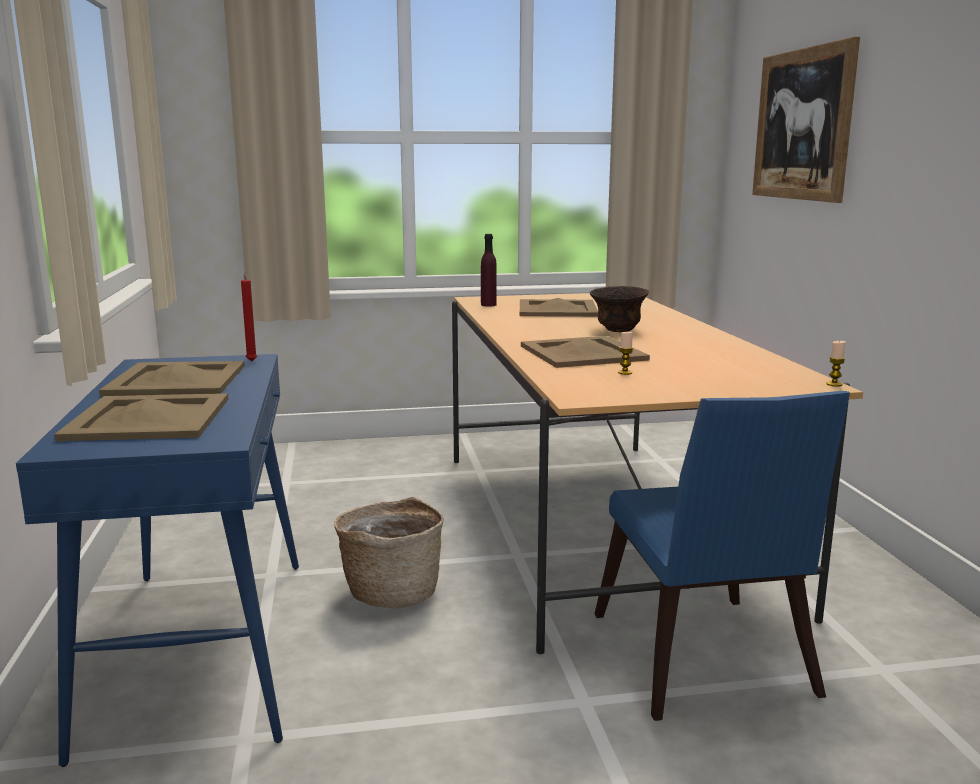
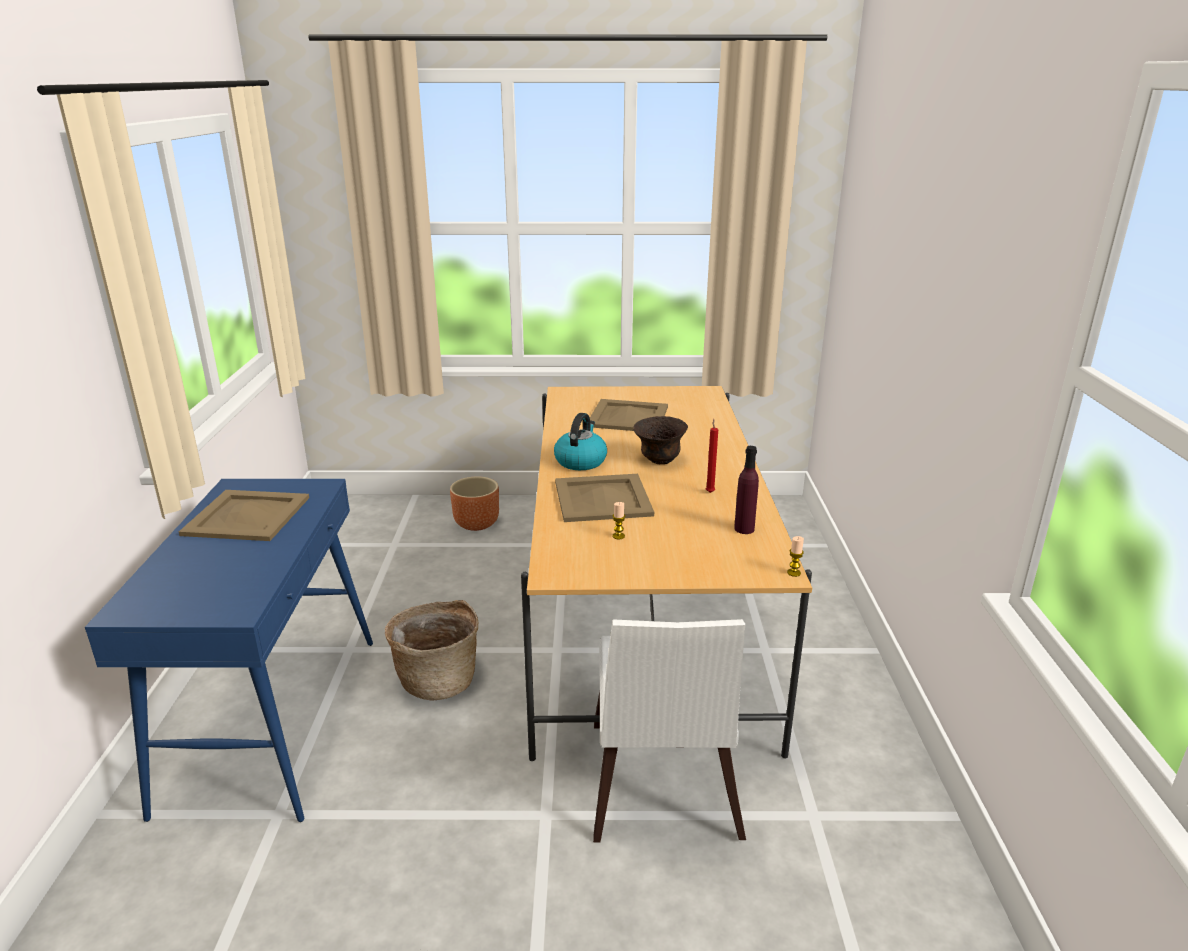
camera: 10 degrees right, 10 degrees up
(149, 419) = (201, 574): beige tray -> none
(252, 361) = (319, 489): red candle -> red candle (710, 492)
(374, 460) = (477, 523): none -> brown planter
(488, 305) = (570, 404): purple bottle -> purple bottle (744, 529)
(535, 334) = (580, 461): none -> kettle
(703, 664) = (661, 789): blue chair -> white chair
(802, 125) = (881, 249): picture -> none

